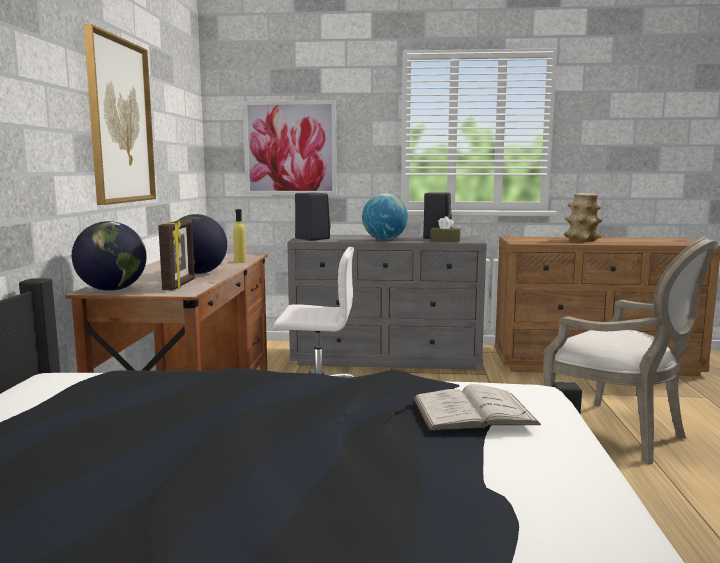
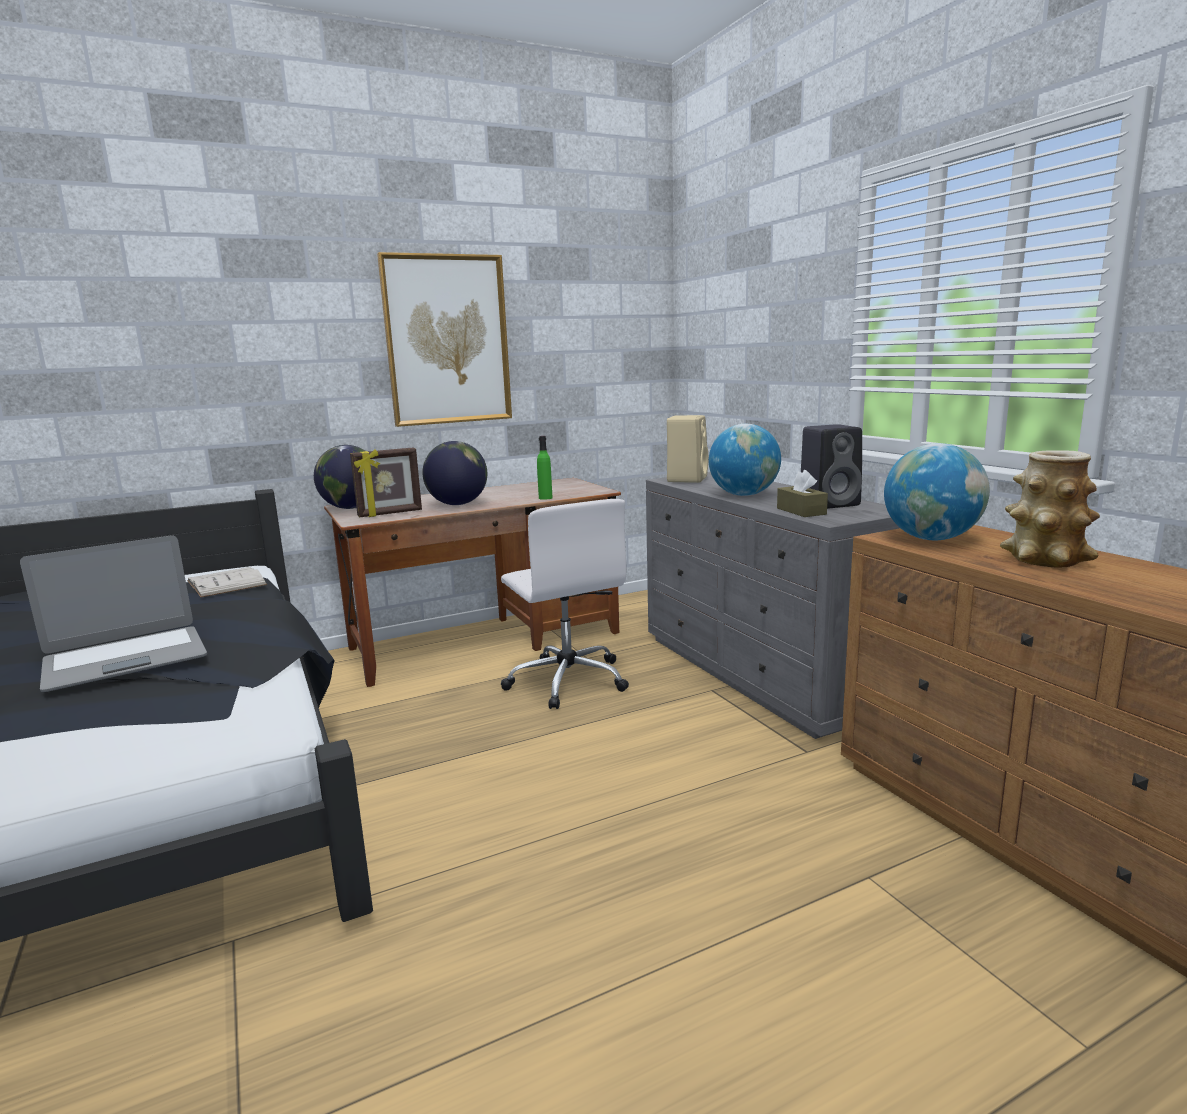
camera: 60 degrees right, 5 degrees up
(240, 262) = (545, 498): yellow bottle -> green bottle
(290, 148) = (738, 348): picture -> none
(311, 238) = (687, 479): black speaker -> beige speaker
(337, 416) = (125, 659): none -> laptop
(473, 411) = (149, 706): white book -> white book (226, 583)
(531, 241) = (931, 539): none -> globe
(620, 435) = (680, 936): armchair -> none

